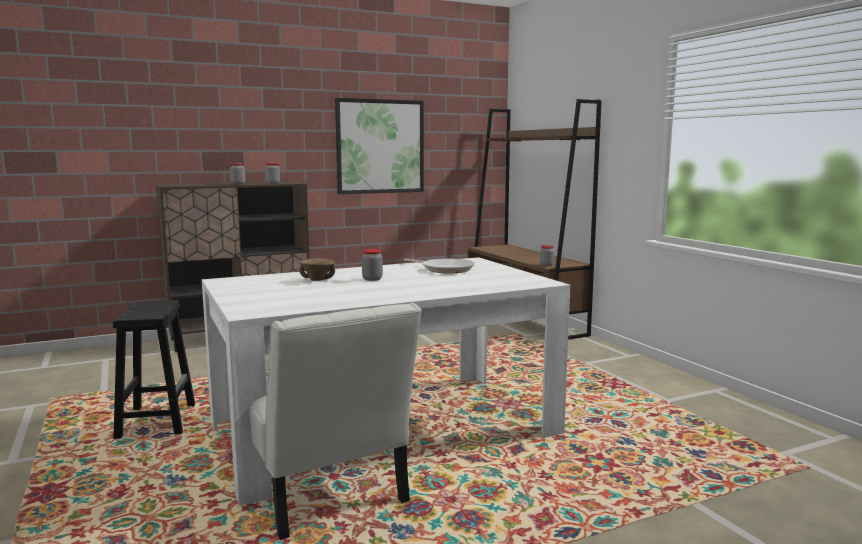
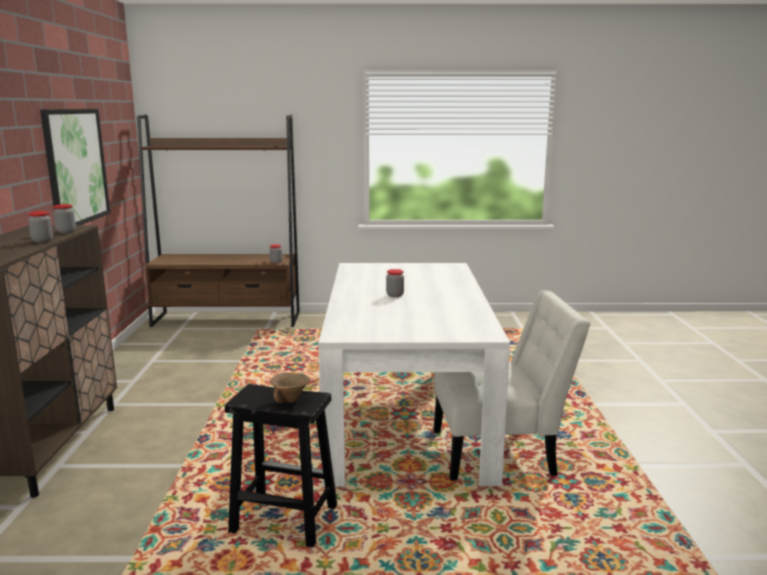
camera: 65 degrees left, 5 degrees up
(317, 280) = (378, 308): brown bowl -> brown bowl (290, 400)
(445, 269) = (379, 275): frying pan -> none

